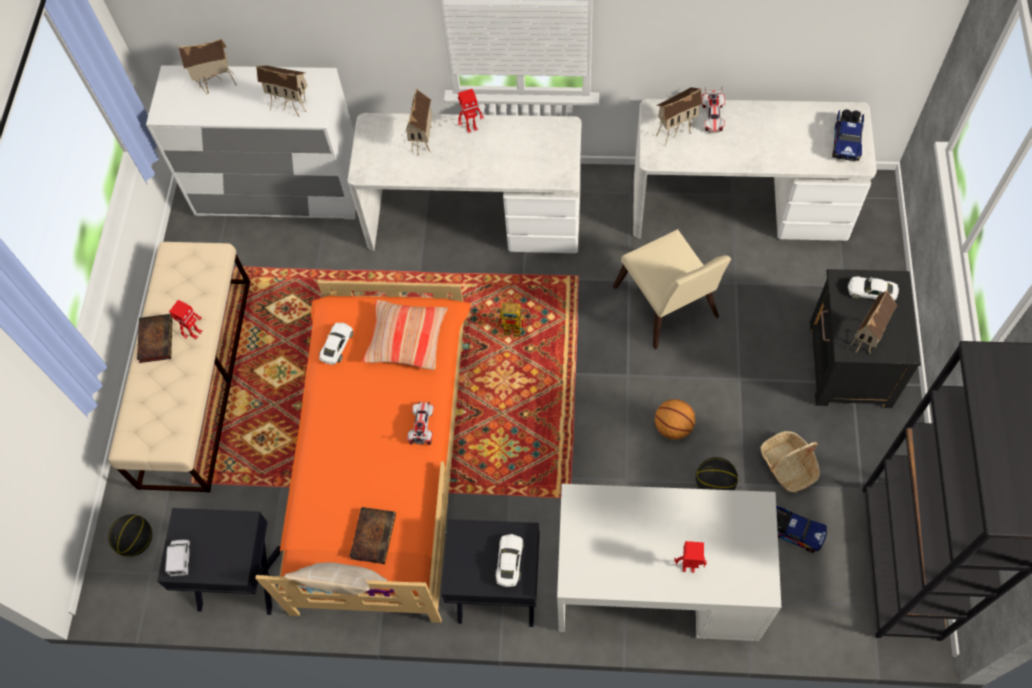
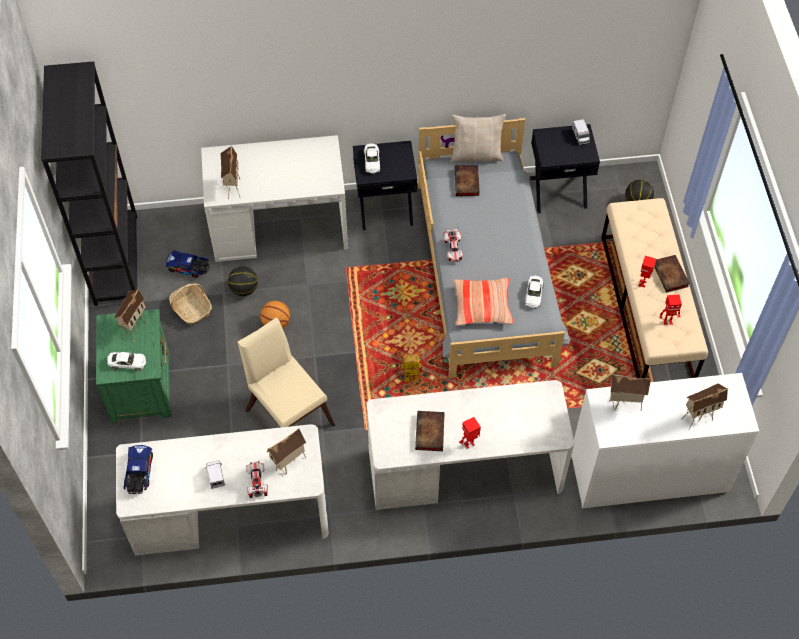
camera: 165 degrees right, 5 degrees down
(382, 459) = (486, 273): orange bed -> grey bed
(424, 142) = (507, 425): toy house -> toy house (232, 187)
(512, 144) = (430, 433): none -> book
(688, 568) = (258, 159): toy robot -> toy robot (667, 321)
(758, 129) = (216, 476): none -> toy truck
(848, 365) = (142, 386): black nightstand -> green nightstand

